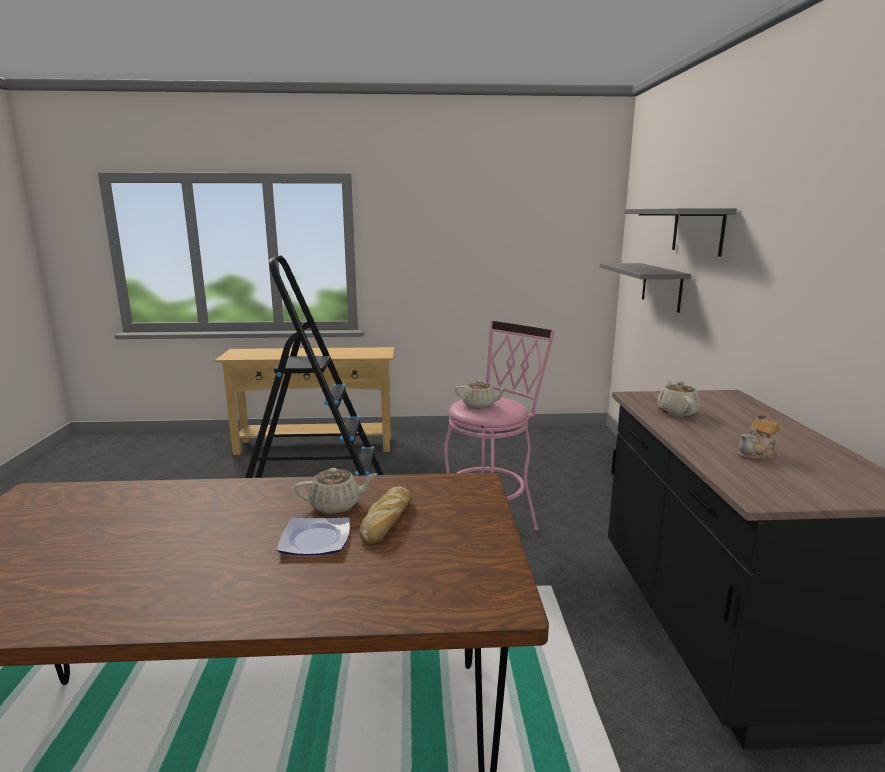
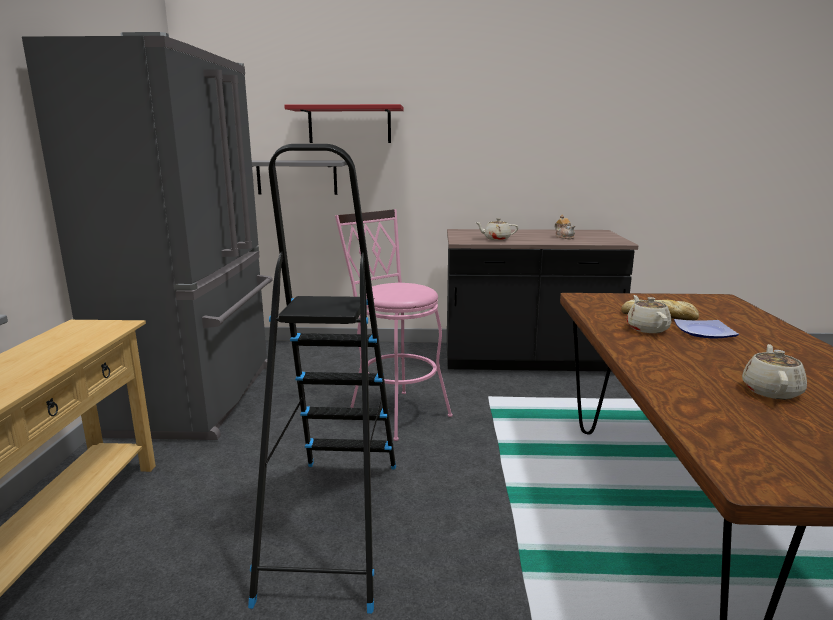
camera: 85 degrees left, 0 degrees up
(479, 405) = (404, 290): beige teapot -> beige teapot (771, 391)
(489, 445) = (200, 397): none -> grey fridge
(697, 231) = (349, 125): grey shelf -> red shelf

